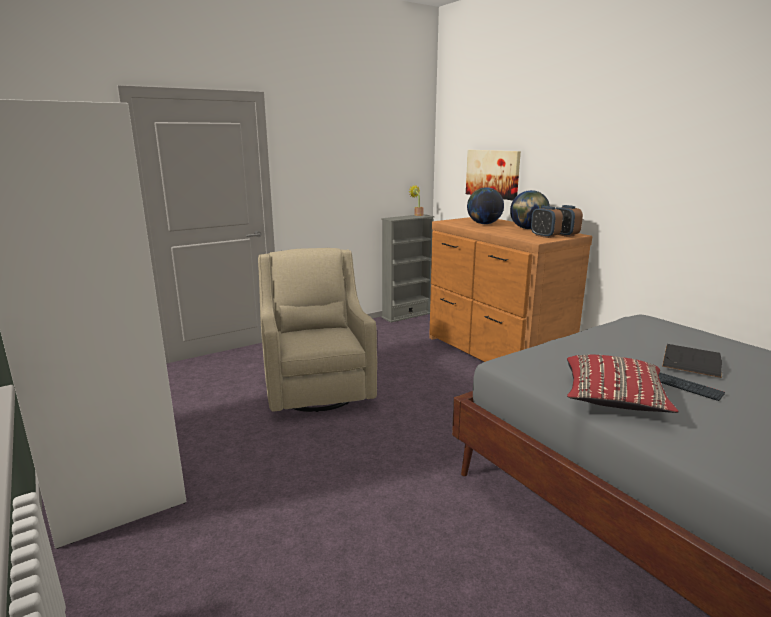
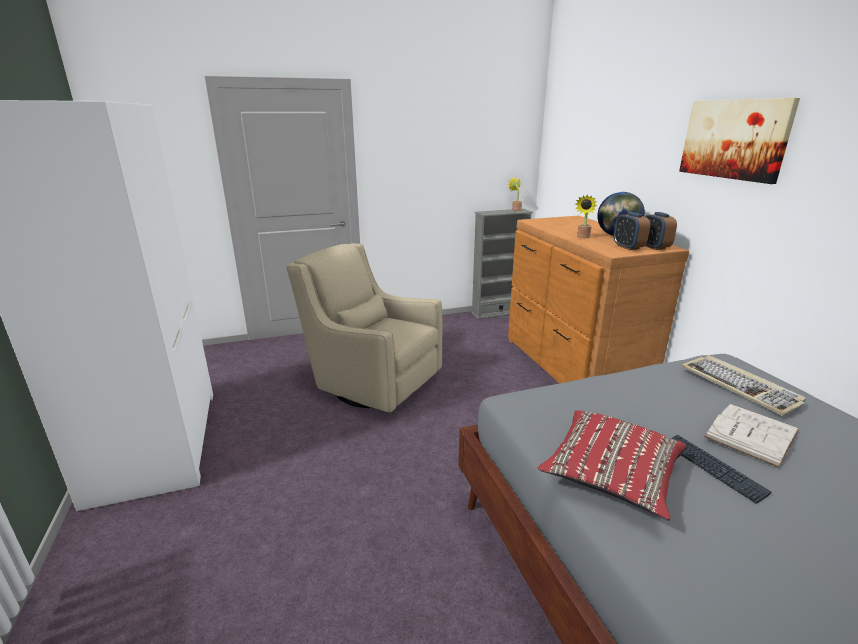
camera: 15 degrees right, 5 degrees up
(317, 389) = (371, 384): beige armchair -> beige armchair turned 60 degrees counterclockwise
(484, 224) = (571, 226): globe -> none
(492, 173) = (593, 169): picture -> picture (734, 139)
(501, 231) = (583, 237): none -> potted plant
(666, 333) = (740, 387): none -> keyboard
(691, 360) = (751, 433): black book -> white book

